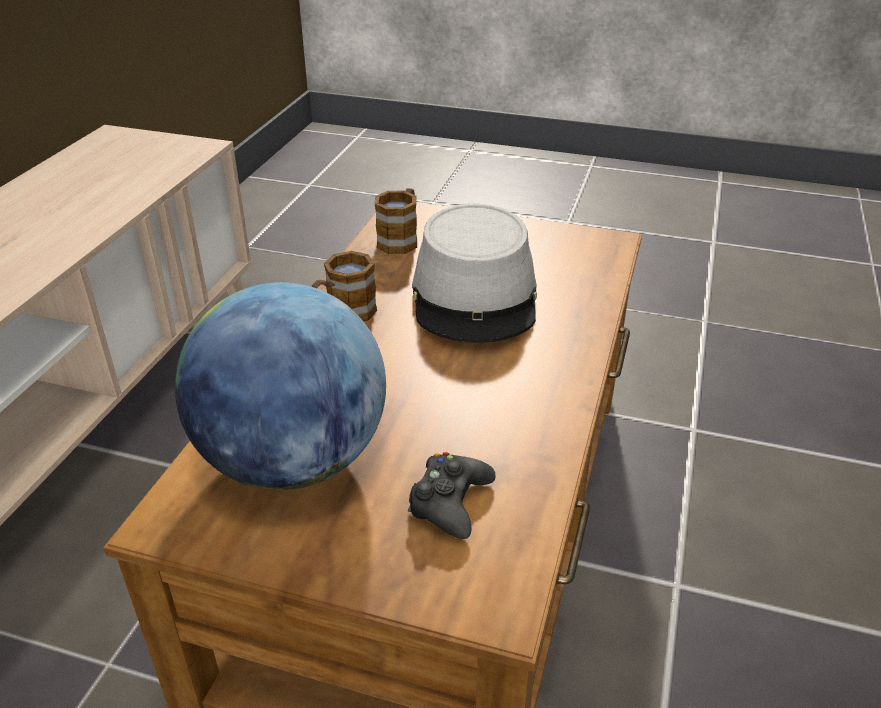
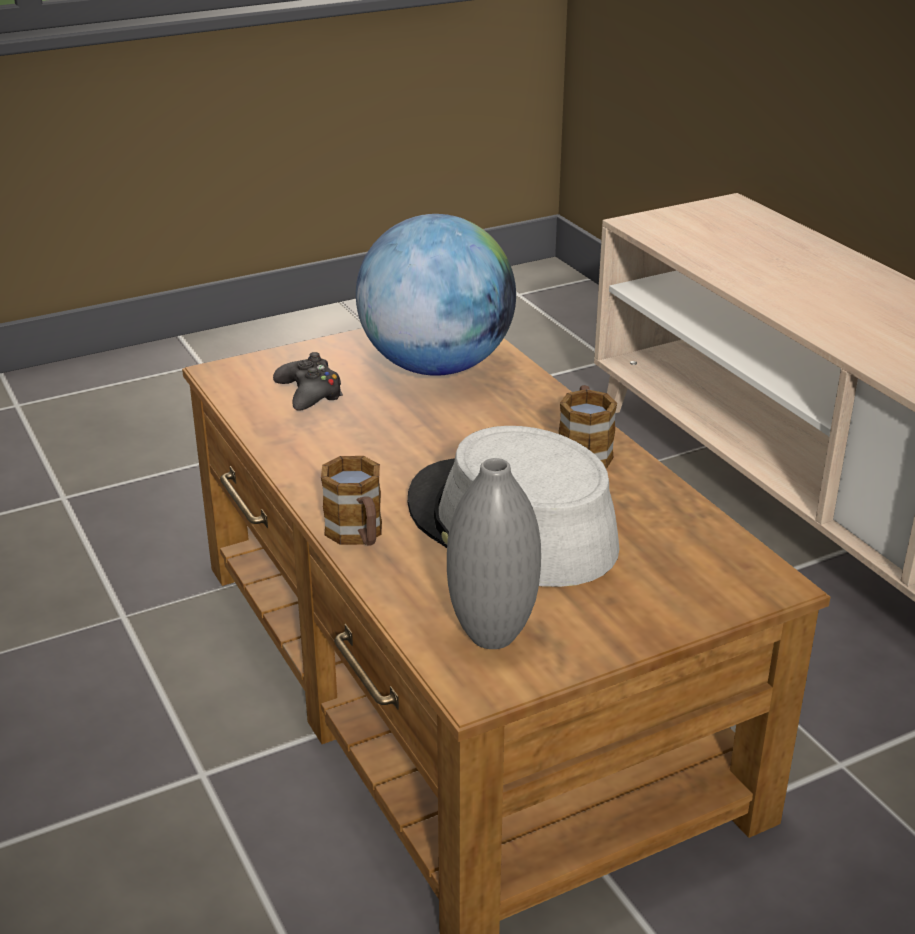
camera: 135 degrees right, 5 degrees down
(401, 239) = (692, 545): mug -> mug (358, 535)
(574, 253) = (492, 636): none -> grey vase

